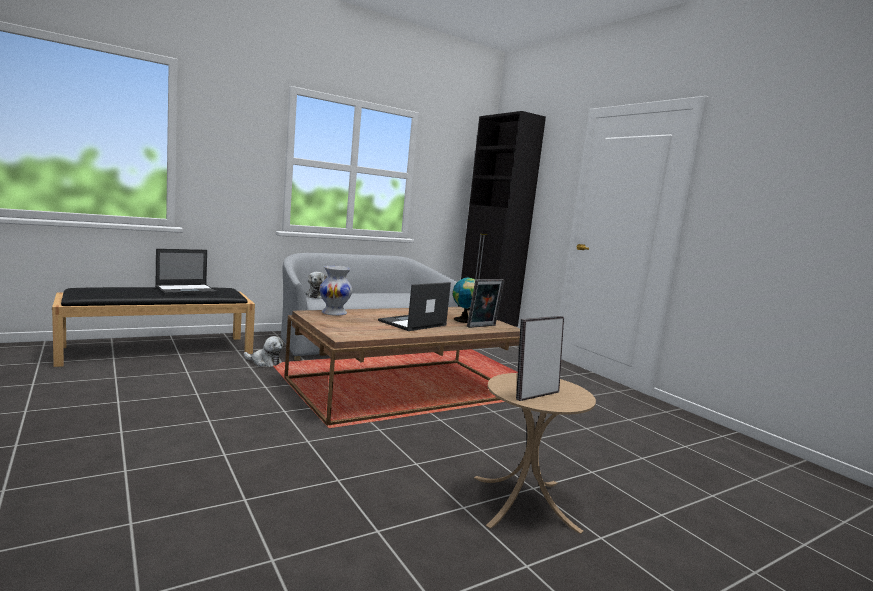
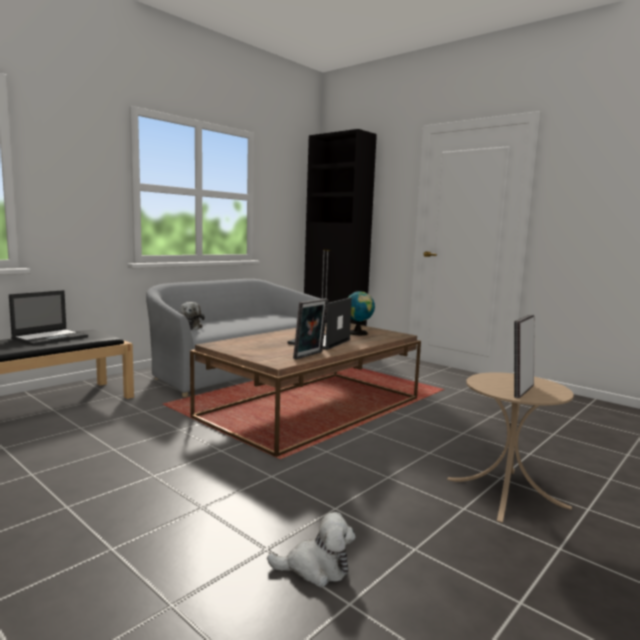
camera: 15 degrees left, 0 degrees up
(264, 362) = (154, 404): plush toy -> plush toy (316, 568)
(333, 313) = (237, 342): white vase -> none
(482, 326) = (380, 337): picture frame -> picture frame (310, 355)

